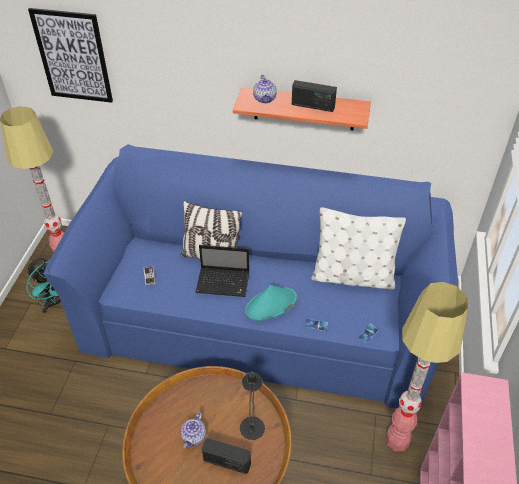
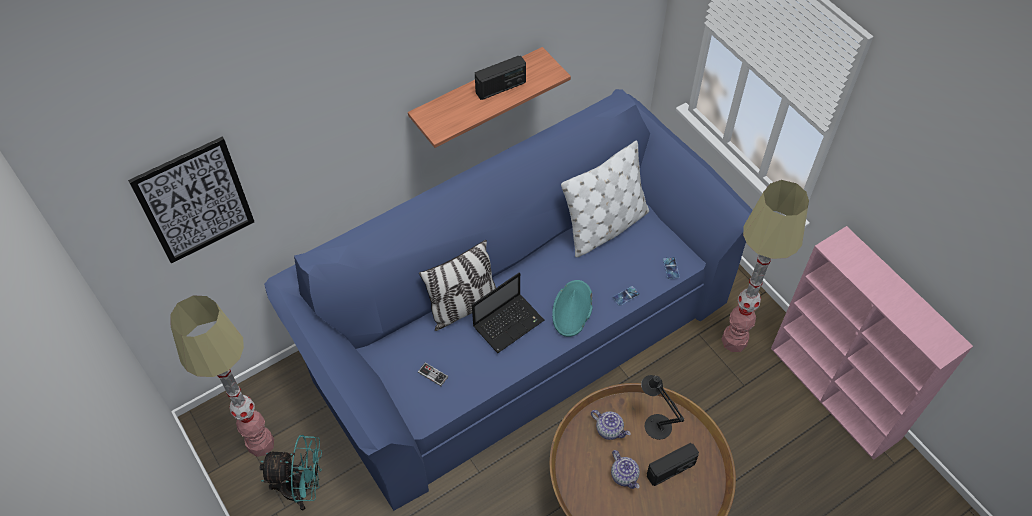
camera: 45 degrees left, 10 degrees up
(265, 99) = (448, 110): teapot -> teapot (609, 429)

